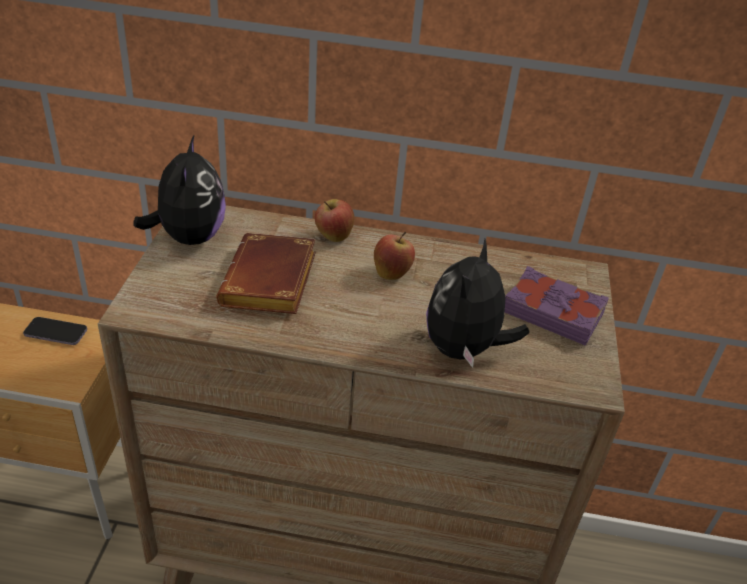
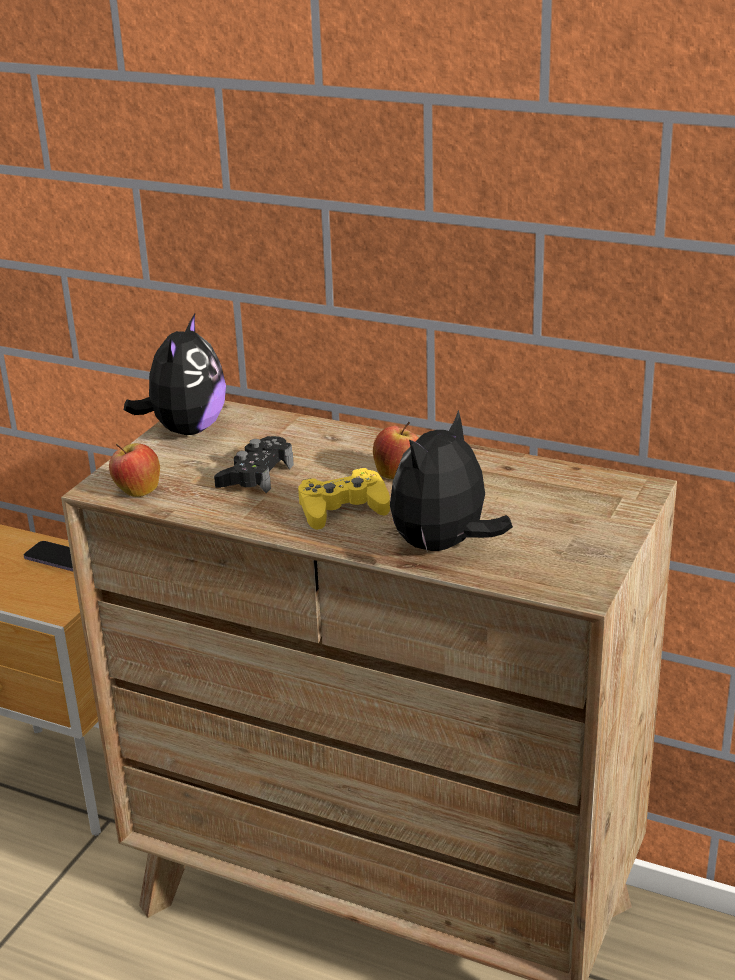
camera: 20 degrees right, 10 degrees down
(271, 284) = (255, 475): brown book -> black game controller
(333, 236) = (347, 437): apple -> apple (137, 491)
(362, 315) = (342, 508): none -> yellow game controller
(553, 312) = (573, 521): purple book -> none

